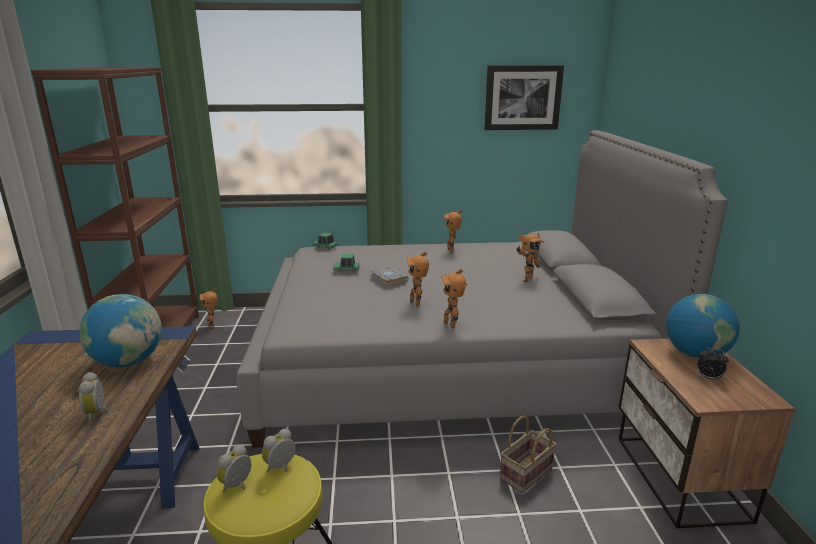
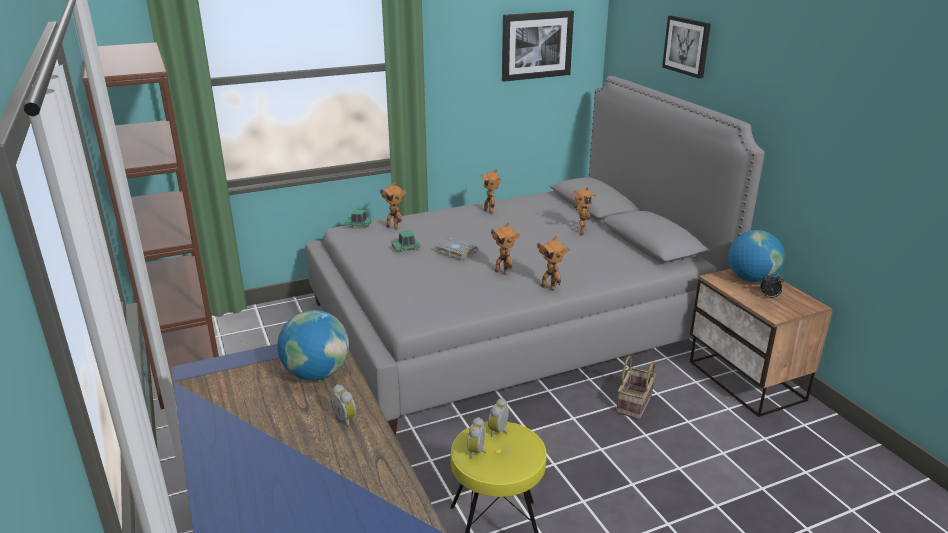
camera: 20 degrees left, 5 degrees up
(213, 326) = (236, 332): toy robot -> toy robot (393, 226)
(665, 90) = (687, 46): none -> picture

